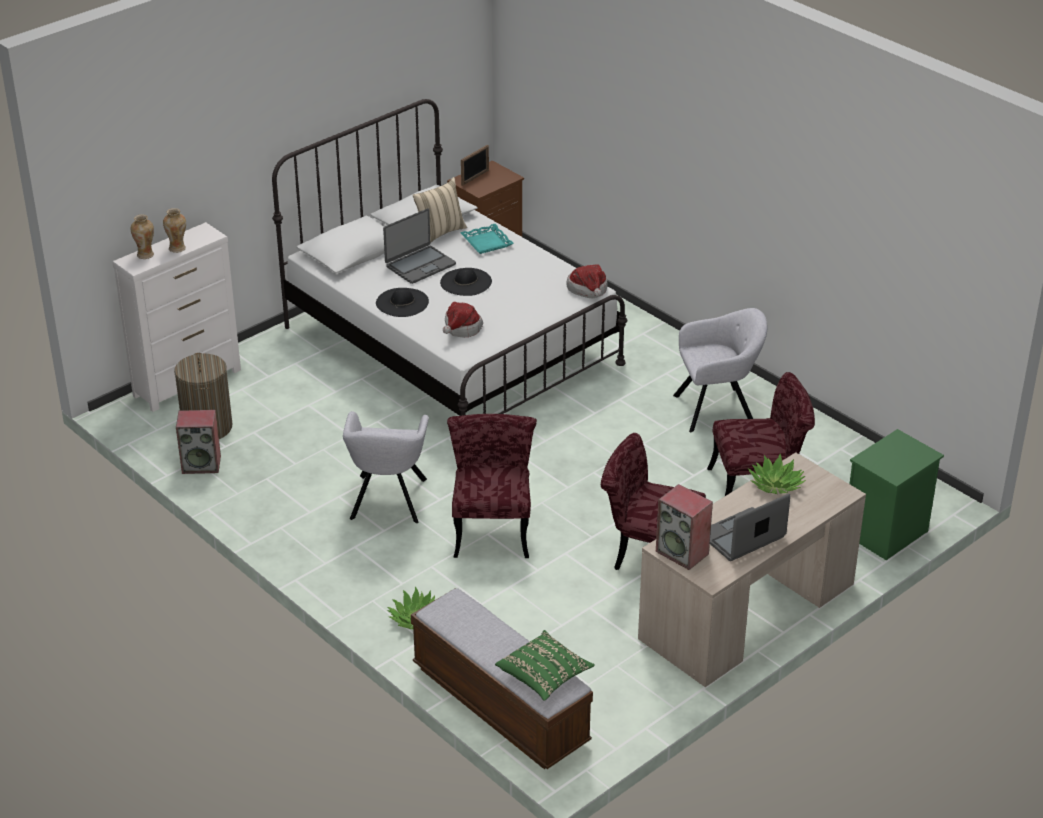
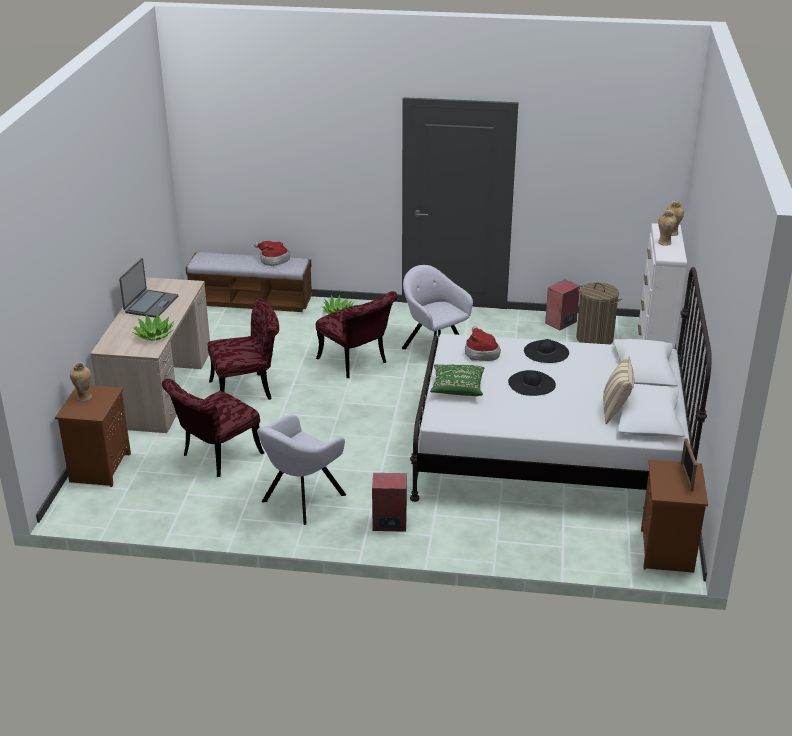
camera: 140 degrees right, 5 degrees down
(420, 265) = (582, 380): laptop -> none
(487, 242) = (570, 419): turquoise tray -> none
(544, 675) = (214, 259): green pillow -> green pillow (457, 388)
(588, 291) = (438, 417): hat -> hat (273, 260)
(683, 552) = (178, 286): speaker -> speaker (389, 523)
(886, 534) = (99, 467): green nightstand -> brown nightstand
(899, 465) = (84, 397): none -> vase

